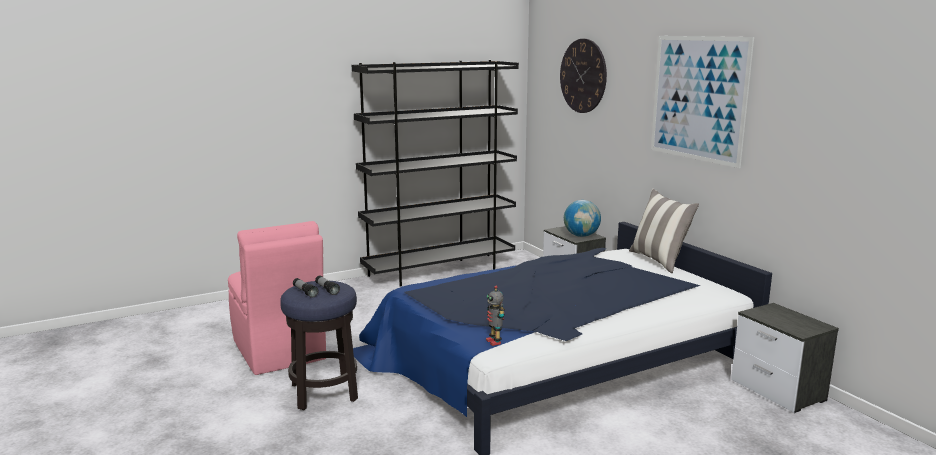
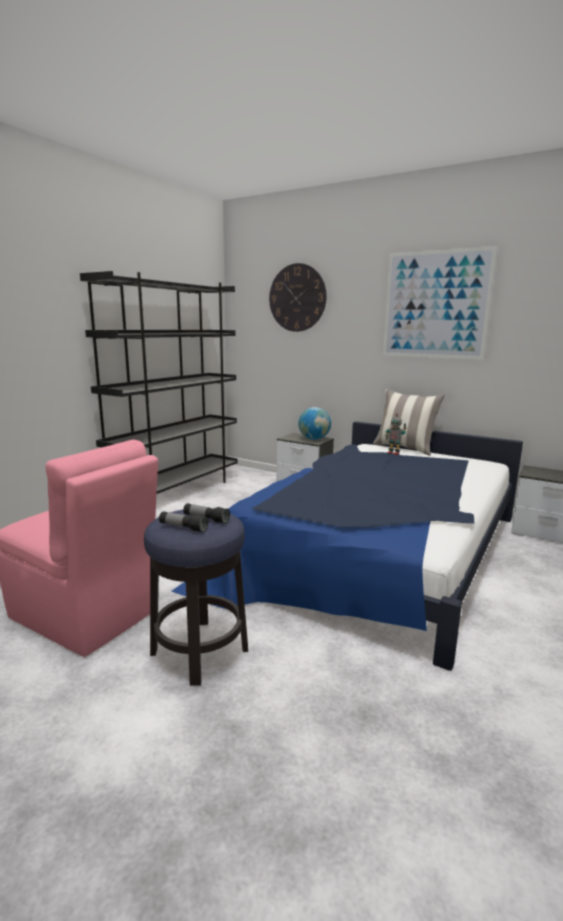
camera: 30 degrees left, 0 degrees up
(494, 341) = (417, 539): toy robot -> toy robot (393, 453)

